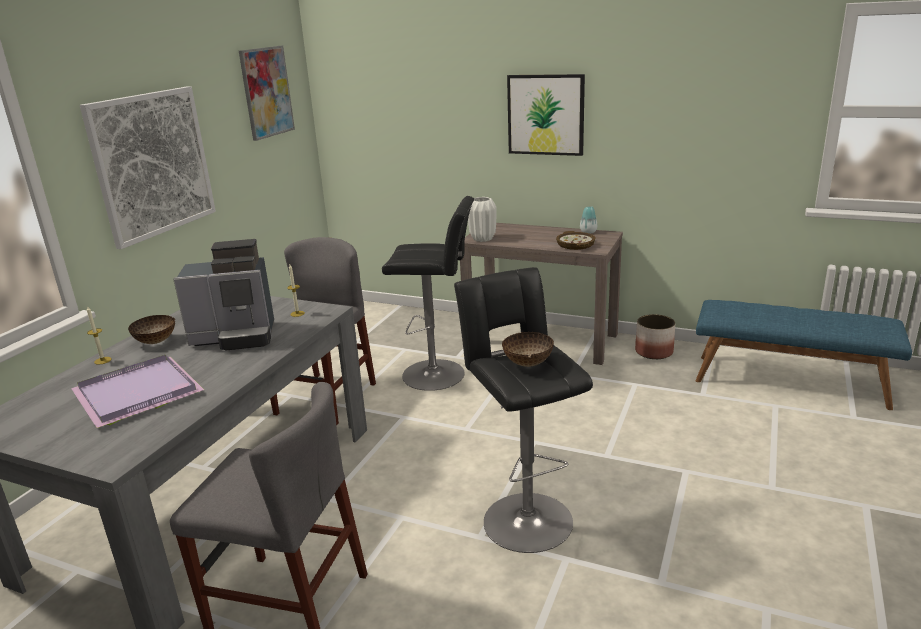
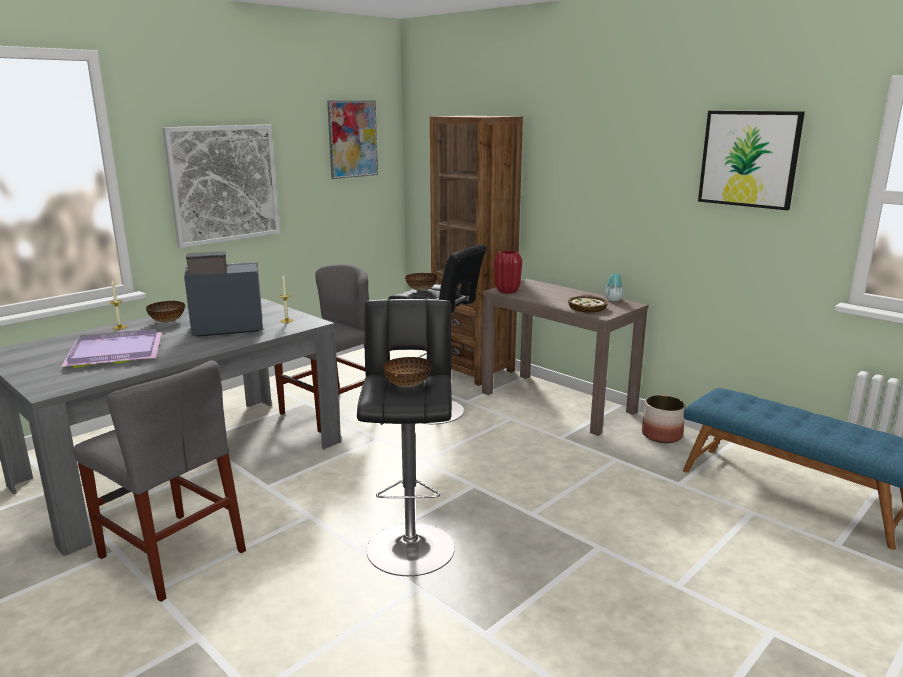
camera: 20 degrees right, 5 degrees down
(236, 336) = (224, 328): coffee machine -> coffee machine turned 150 degrees clockwise
(410, 253) = (421, 290): none -> bowl
(436, 322) = (473, 370): none -> brown bookcase
(483, 239) = (507, 291): white vase -> red vase
(546, 114) = (587, 178): picture -> picture (749, 159)

